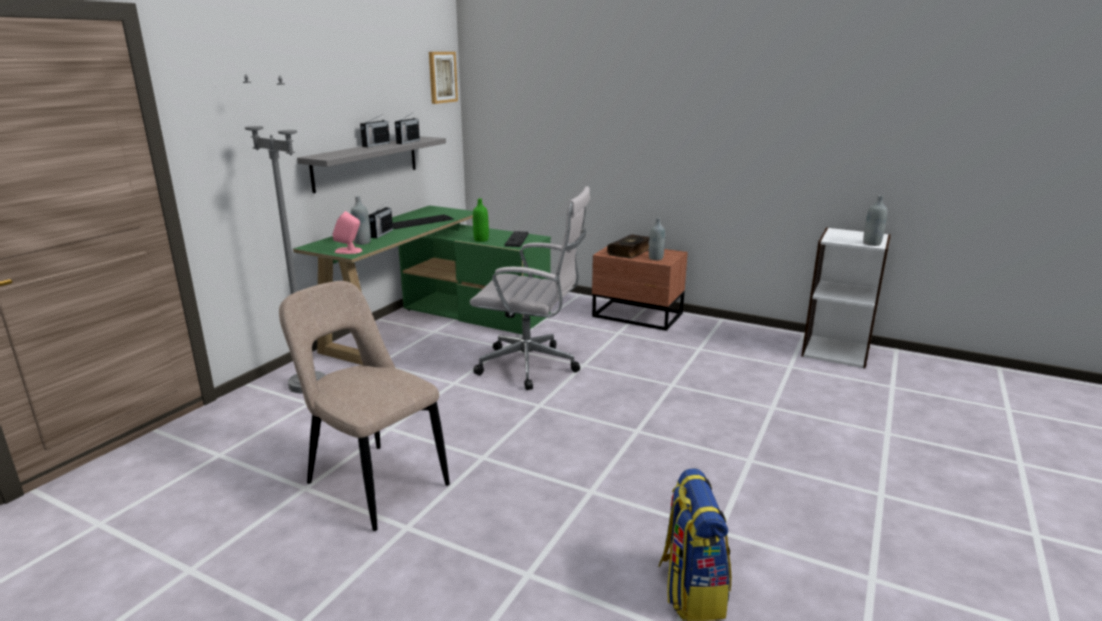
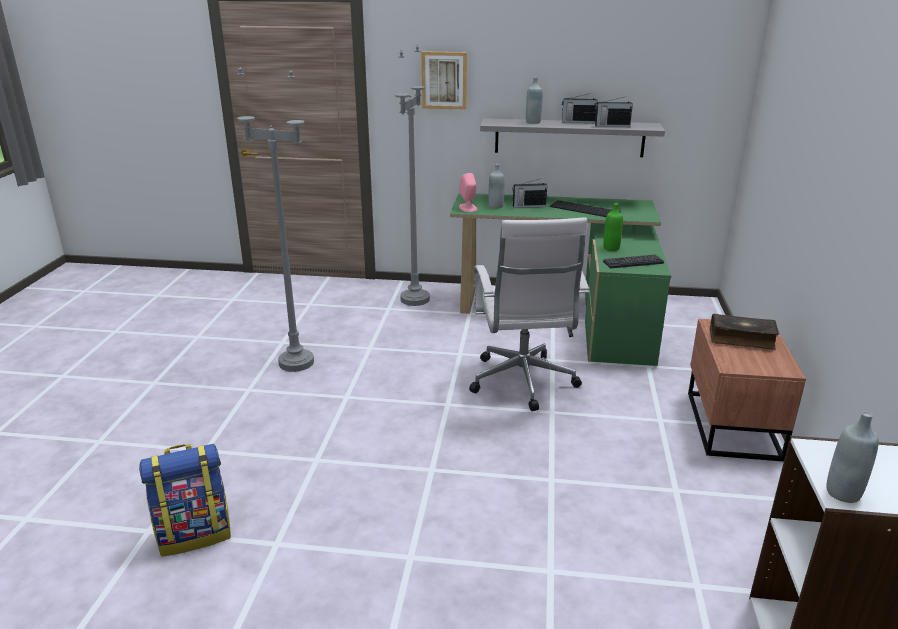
camera: 70 degrees right, 5 degrees up
(373, 482) = (296, 362): beige chair -> grey floor lamp
(442, 77) = (720, 60): picture -> picture (444, 80)
(656, 258) = (738, 358): grey bottle -> grey bottle (533, 122)

